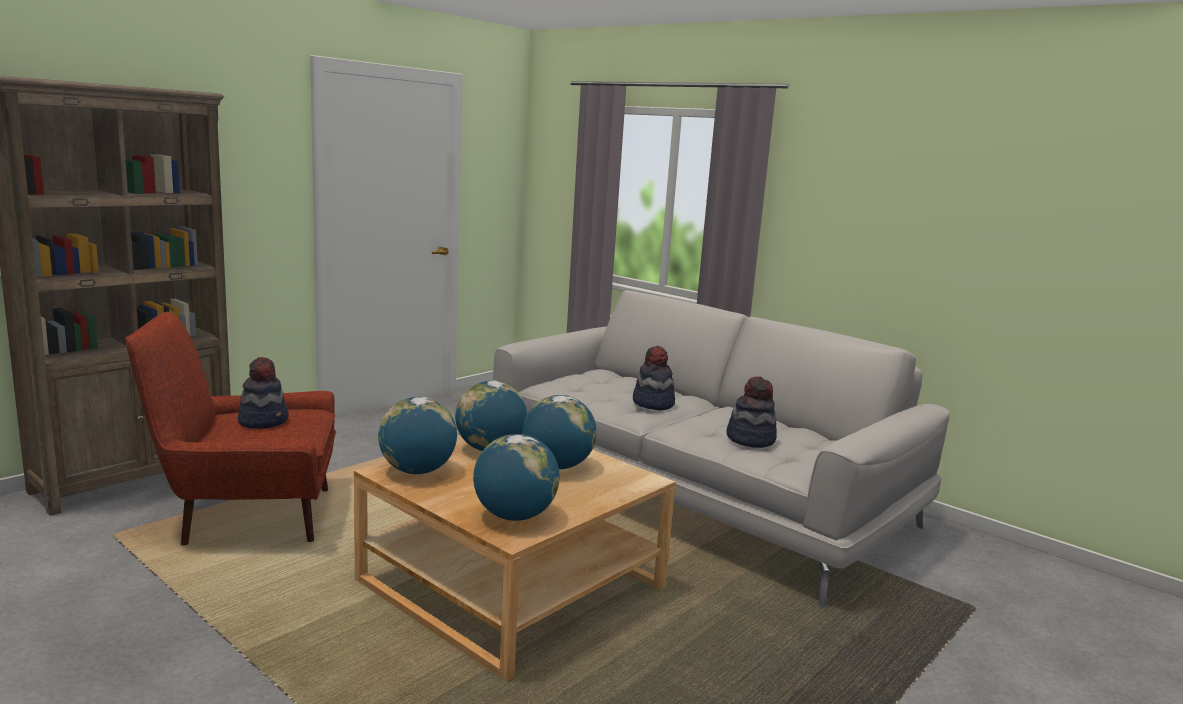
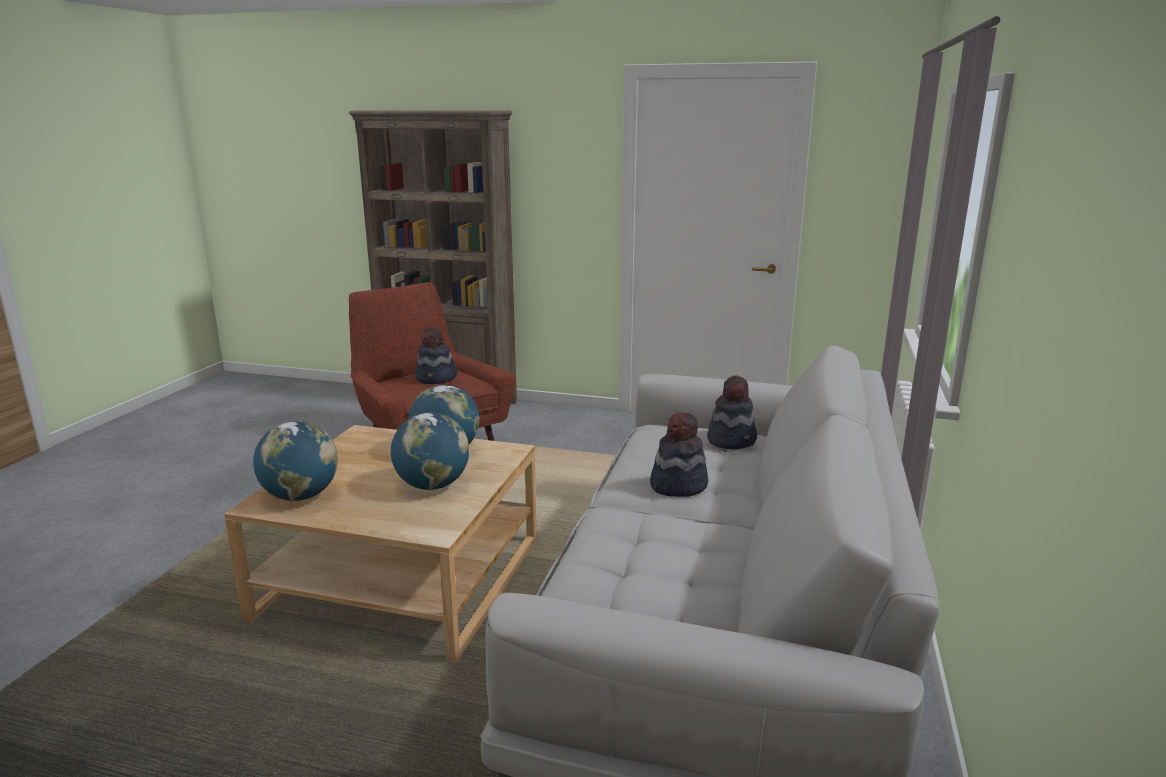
camera: 65 degrees right, 5 degrees up
(417, 471) = (370, 442): globe -> none
(750, 439) = (631, 565): hat -> hat (732, 440)

